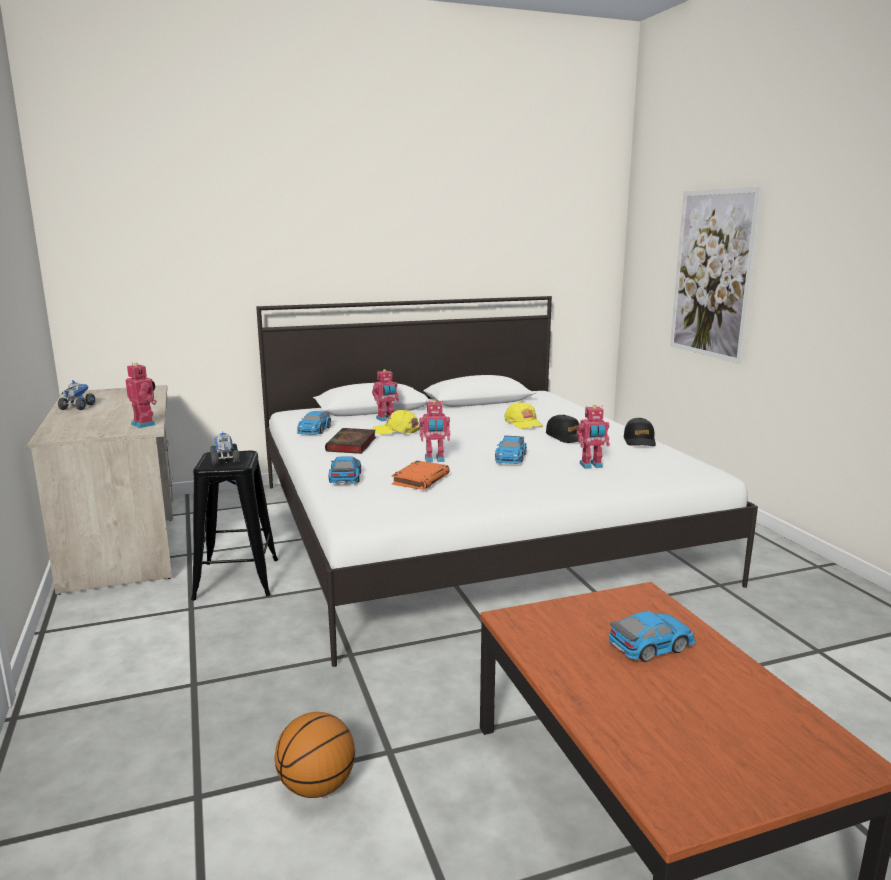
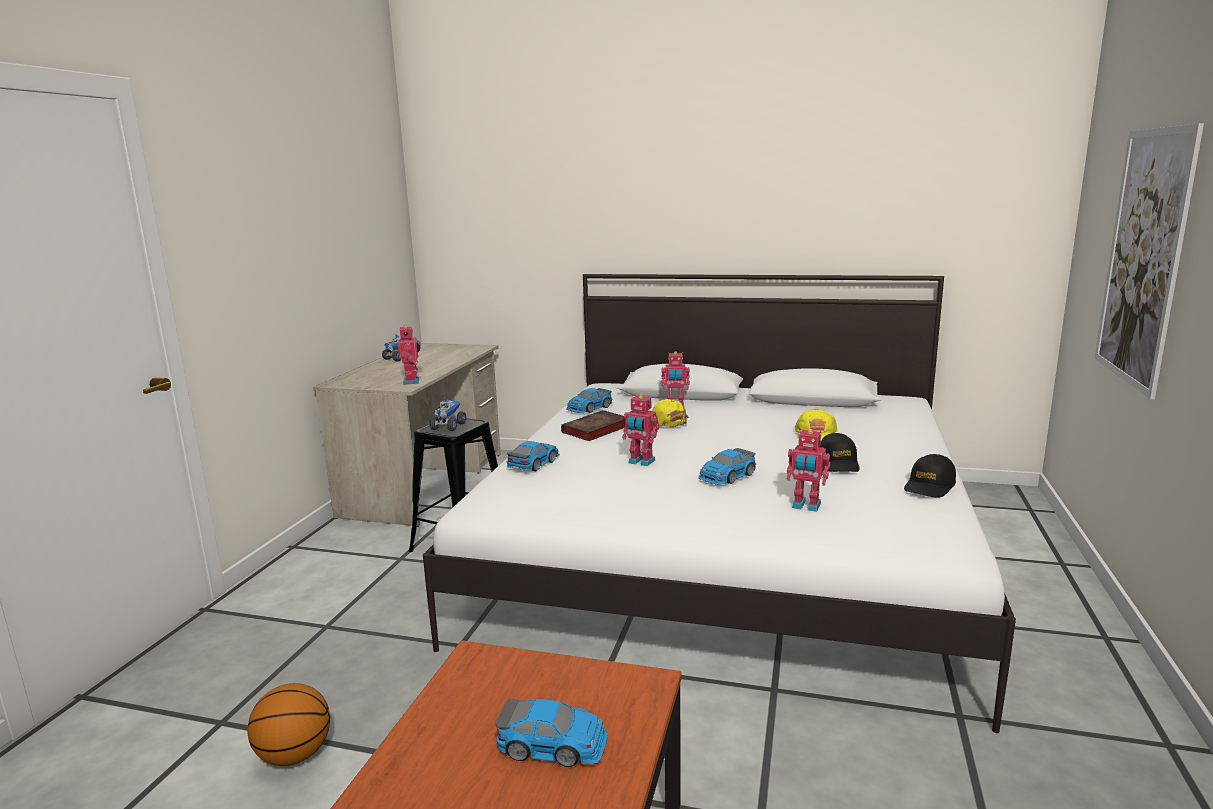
camera: 35 degrees right, 0 degrees up
(420, 479) = (589, 481): orange book -> none

